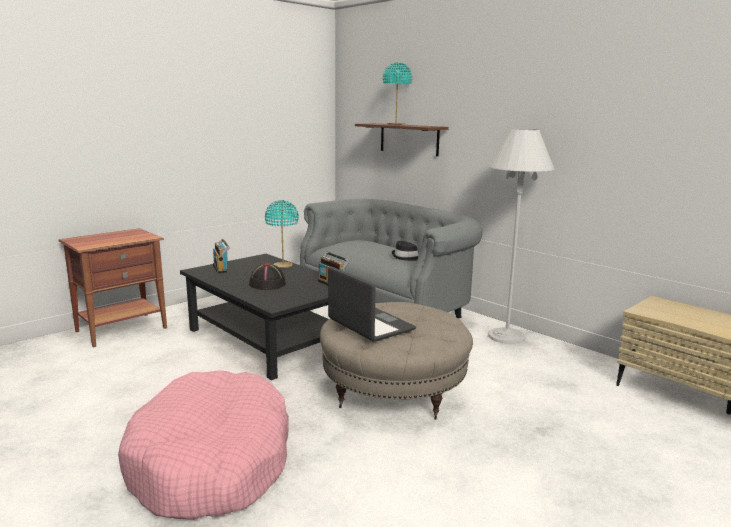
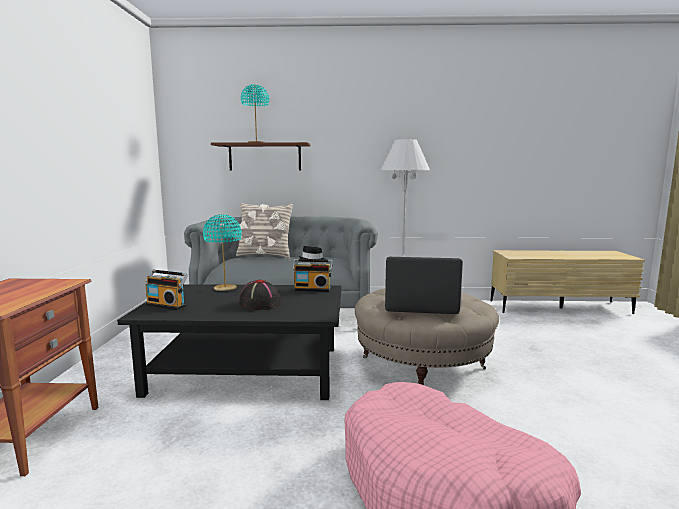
camera: 45 degrees left, 5 degrees down
(382, 243) = (264, 256): none -> beige pillow

